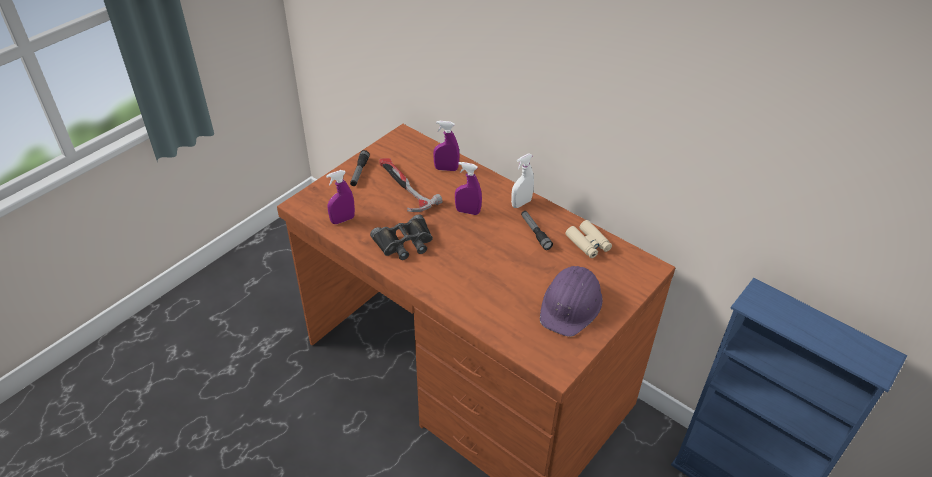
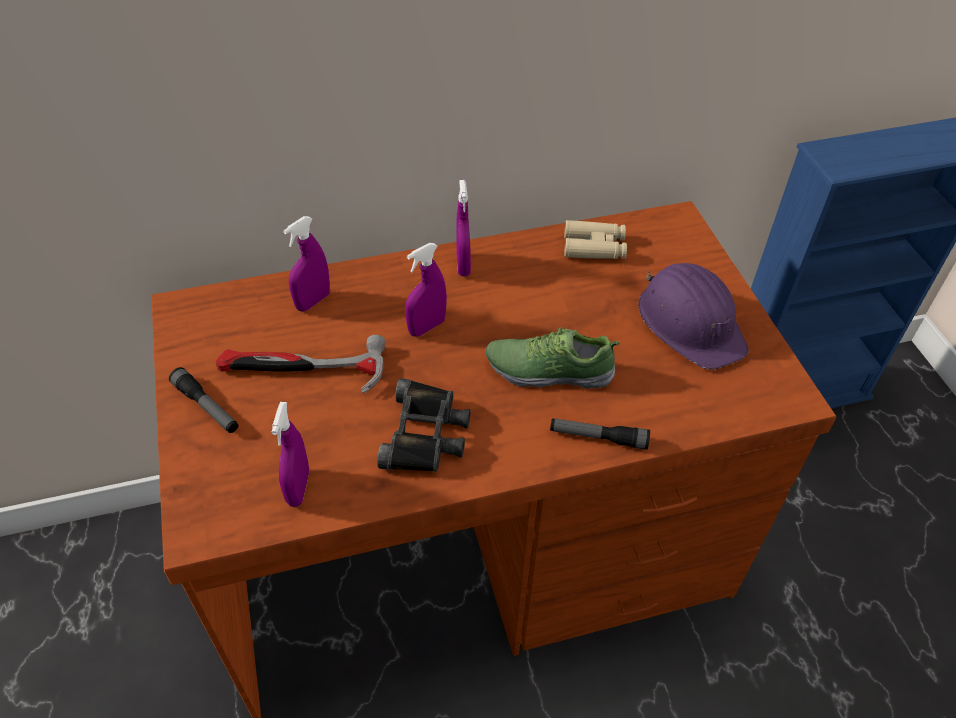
camera: 55 degrees left, 5 degrees up
(482, 265) = (548, 369): none -> shoe
(521, 203) = (463, 265): white spray bottle -> purple spray bottle
(535, 233) = (532, 283): flashlight -> flashlight (598, 437)

